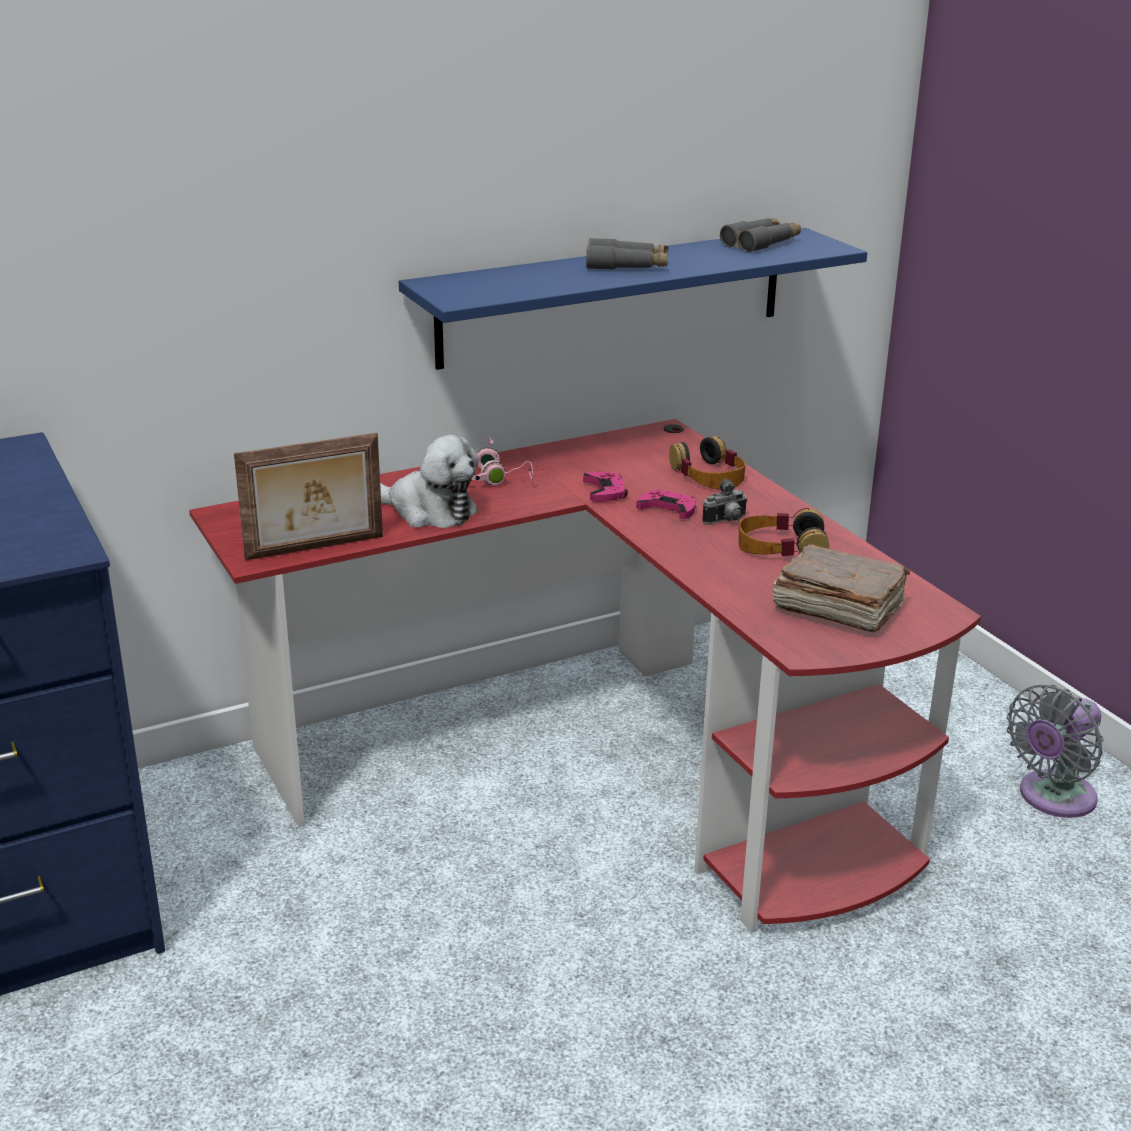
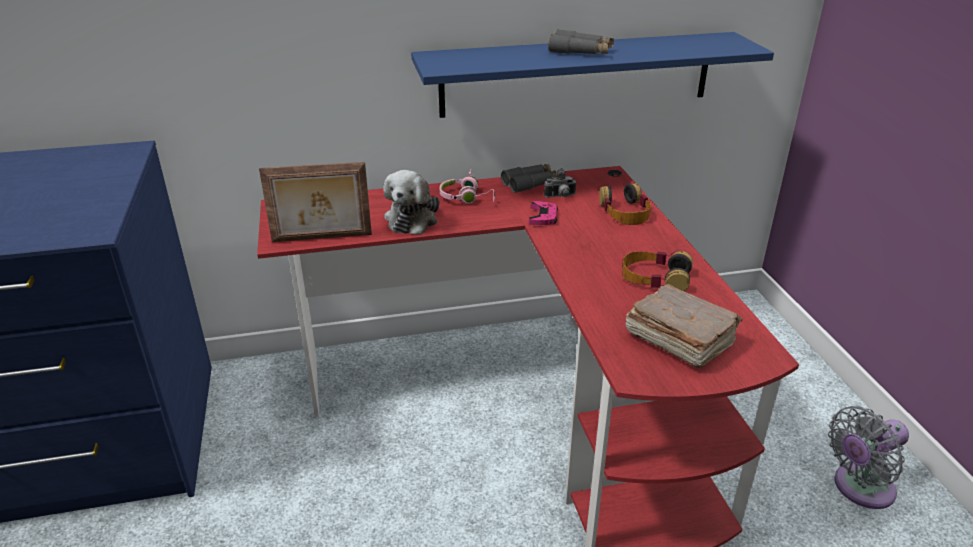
camera: 15 degrees right, 5 degrees up
(428, 511) = (413, 218): plush toy -> plush toy turned 60 degrees clockwise
(668, 508) = (582, 236): pink game controller -> none
(726, 521) = (622, 251): camera -> camera (560, 197)
(761, 243) = (692, 41): grey binoculars -> grey binoculars (532, 183)

